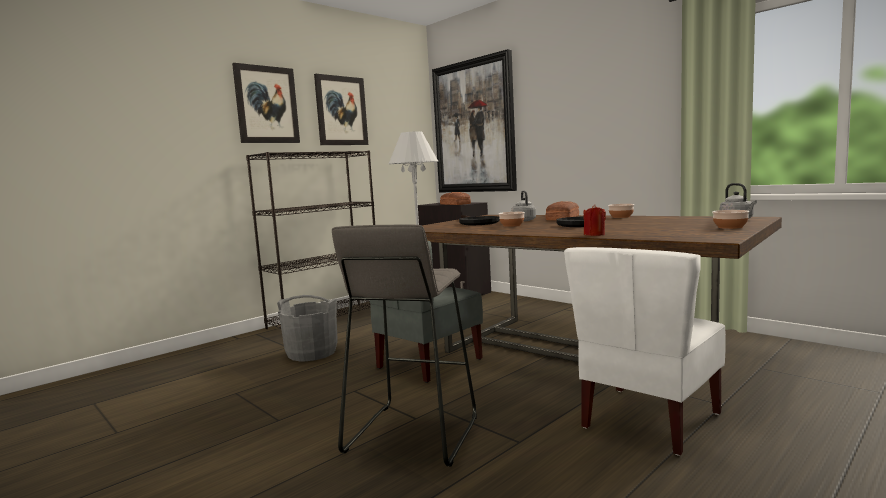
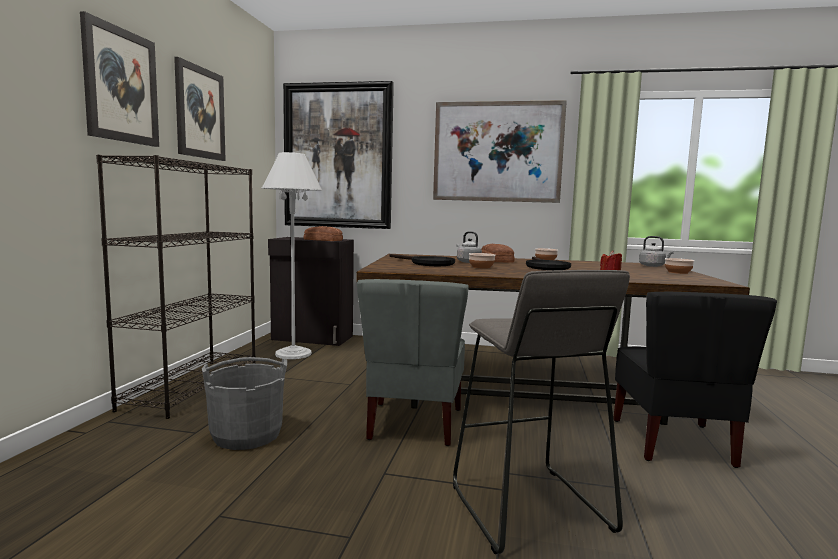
camera: 35 degrees left, 0 degrees up
(605, 102) = (497, 152): none -> picture
(648, 420) = (673, 442): white chair -> black chair

